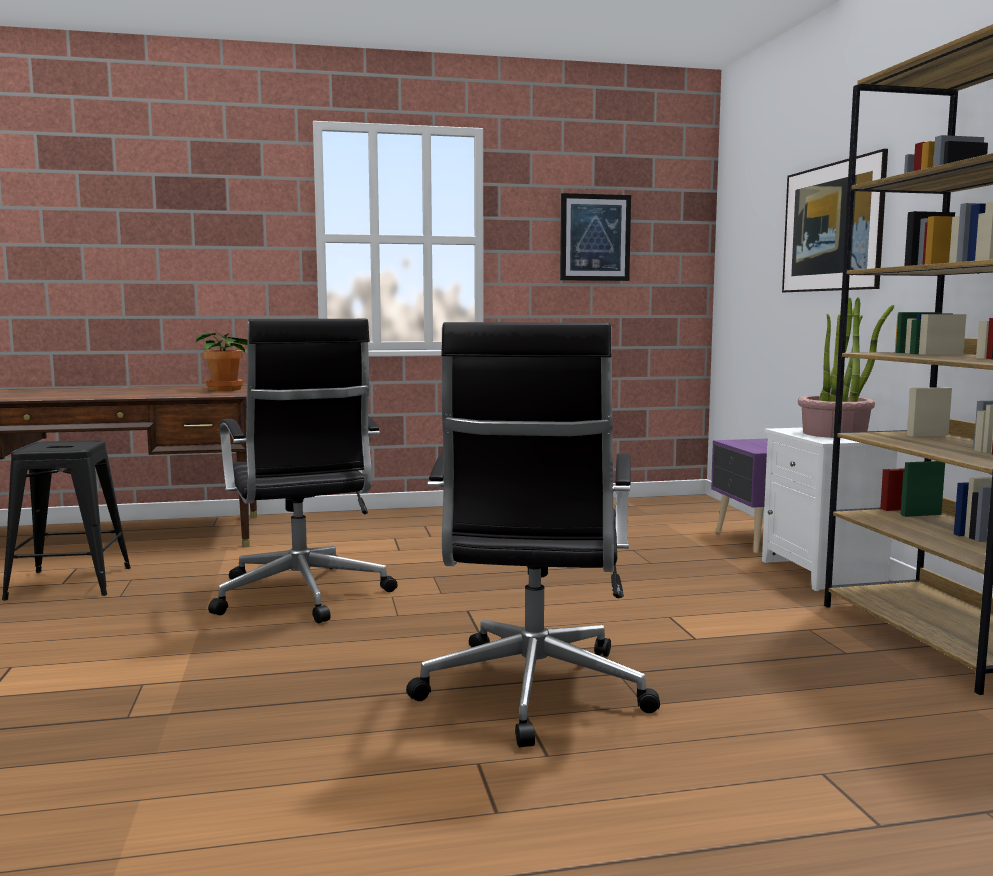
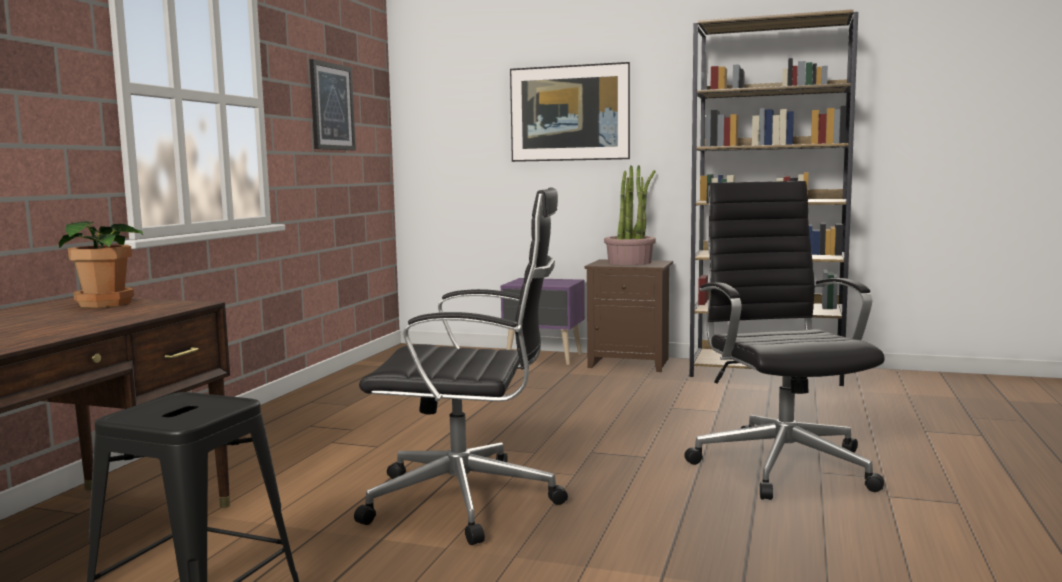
camera: 60 degrees left, 0 degrees up
(532, 693) = (782, 464): black office chair -> black office chair turned 135 degrees counterclockwise
(825, 573) = (631, 363): white nightstand -> brown nightstand

